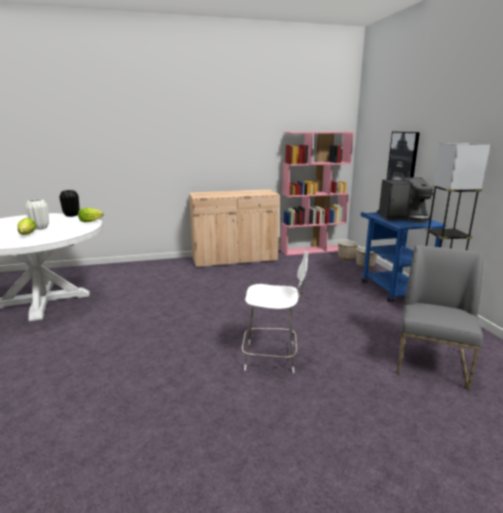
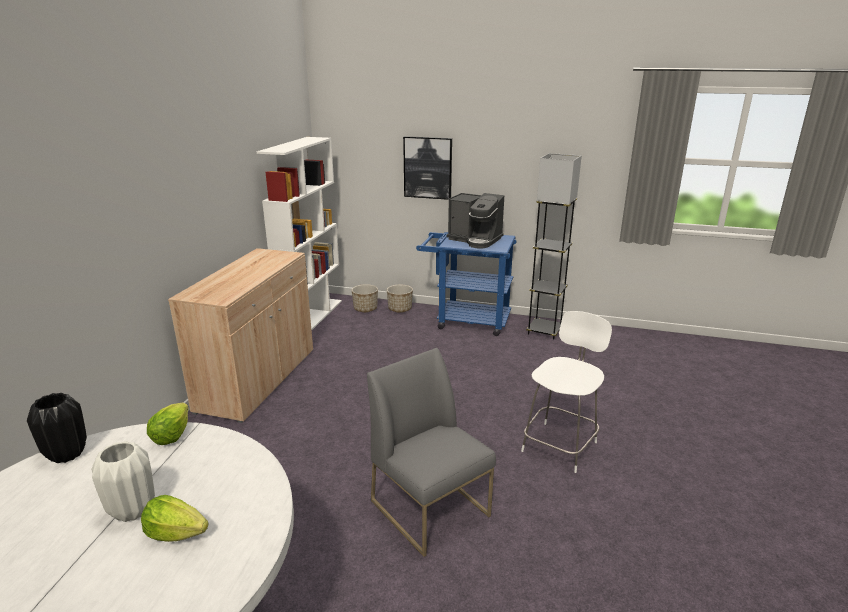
camera: 60 degrees left, 5 degrees up
(312, 250) = (311, 317): pink bookcase -> white bookcase
(403, 218) = (475, 240): coffee machine -> coffee machine turned 90 degrees clockwise
(432, 363) = (616, 367): grey chair -> grey chair (431, 508)

